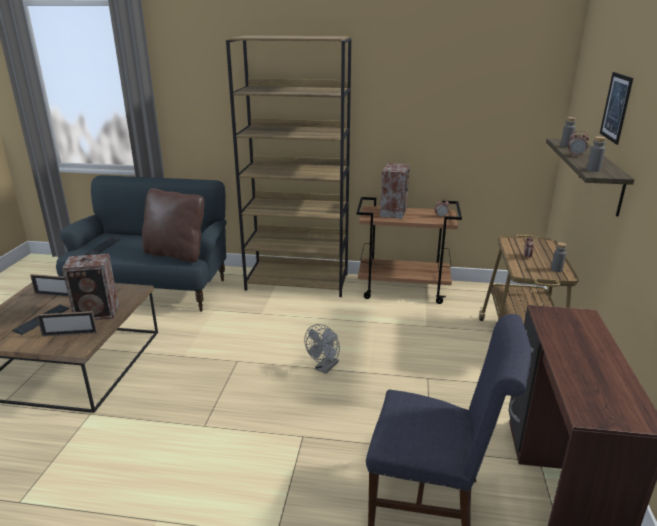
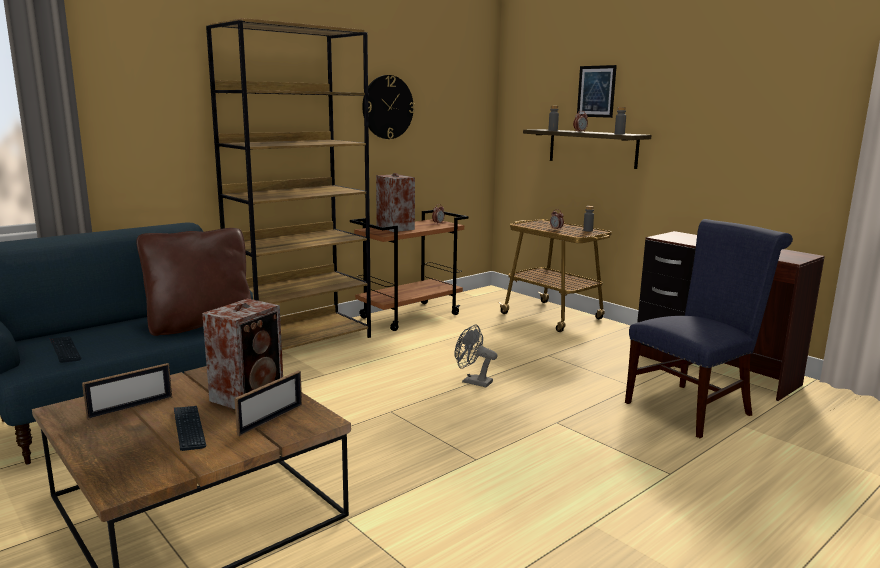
camera: 50 degrees left, 10 degrees down
(324, 368) = (472, 382): grey fan -> grey fan turned 135 degrees clockwise
(413, 101) = (387, 107): none -> wall clock

